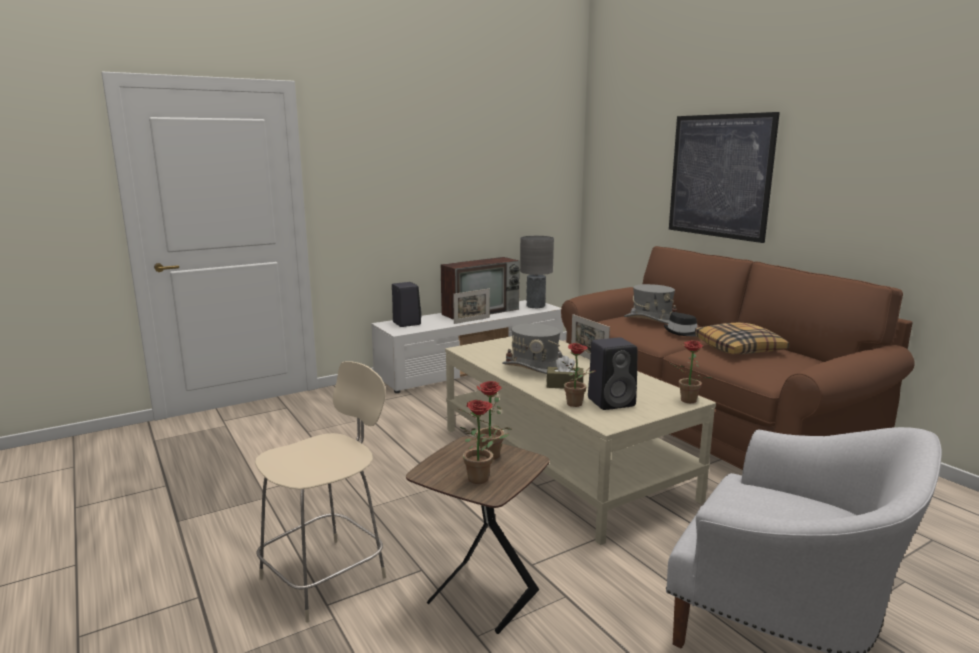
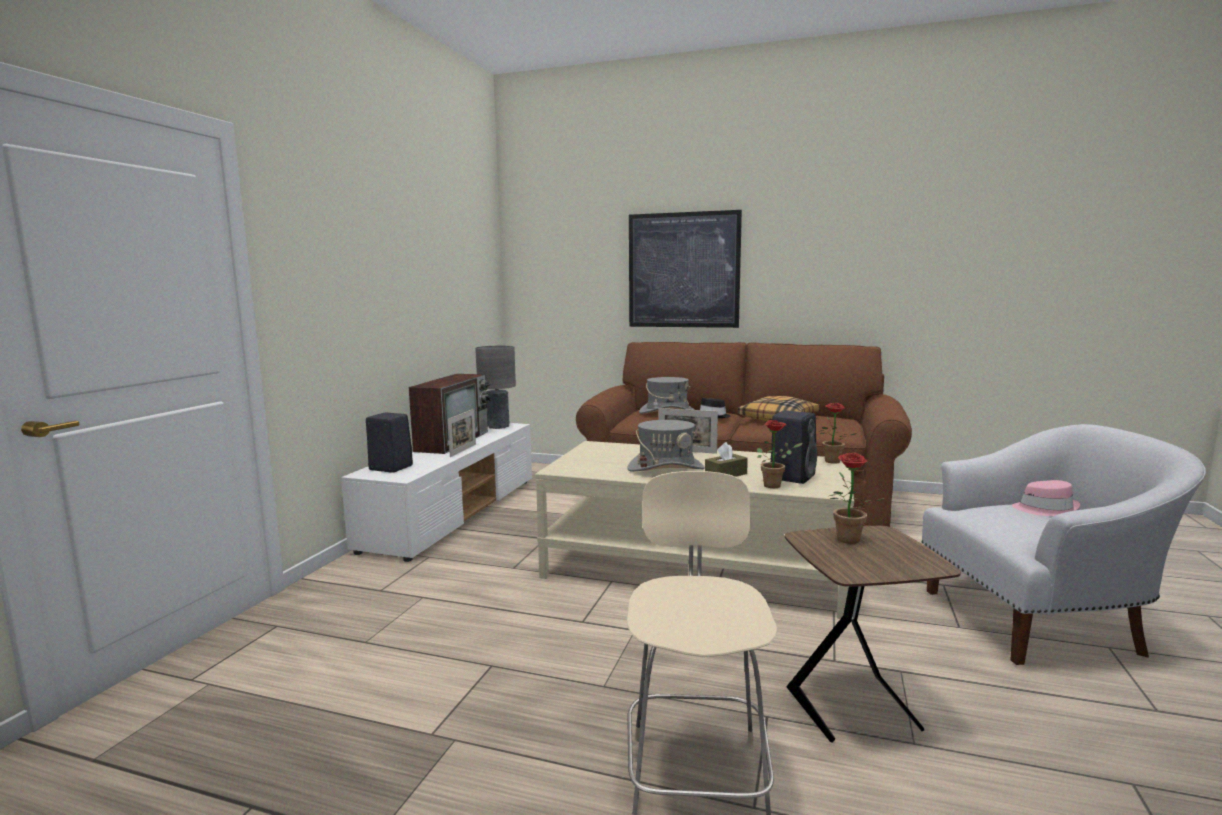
camera: 40 degrees left, 5 degrees down
(483, 479) = (897, 558): potted plant -> none
(820, 513) = (1045, 509): none -> pink hat

